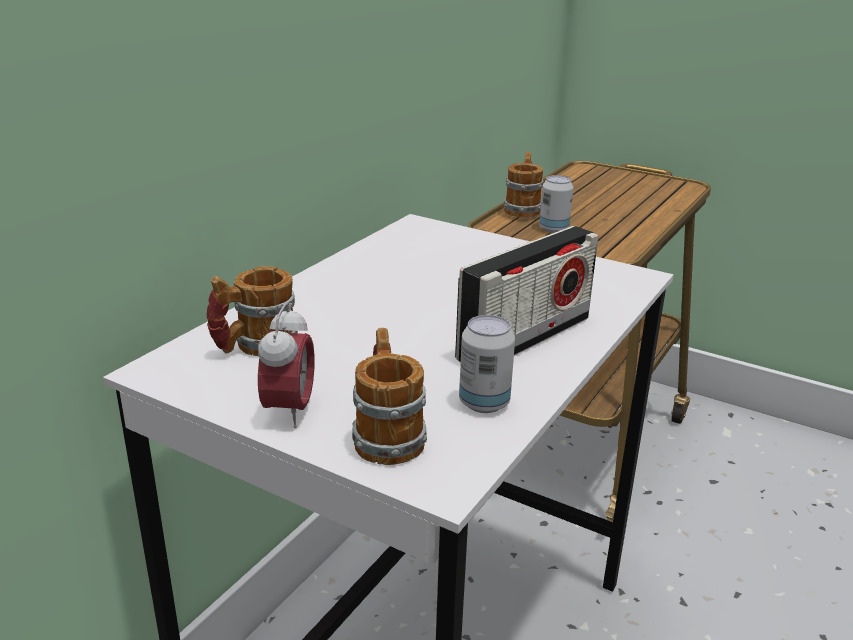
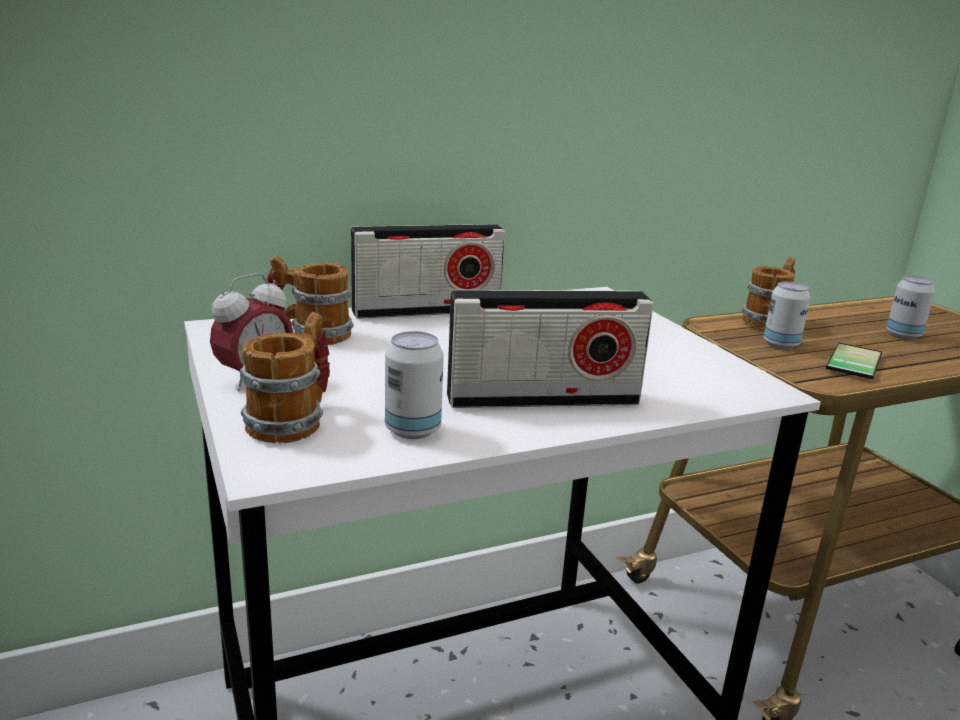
camera: 35 degrees right, 5 degrees down
(312, 285) = (426, 311): none -> radio
(610, 229) = (849, 360): none -> phone
(611, 196) = (903, 335): none -> can

